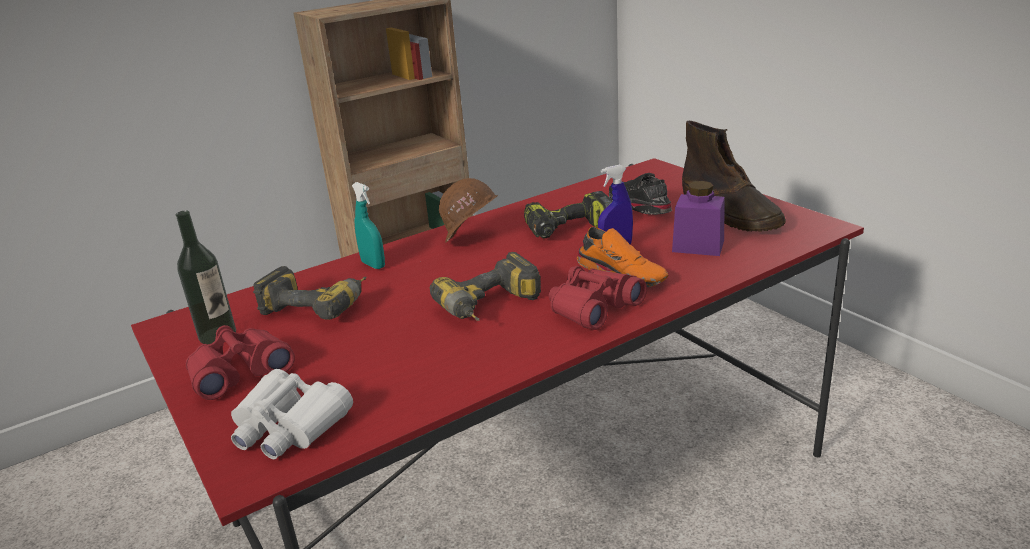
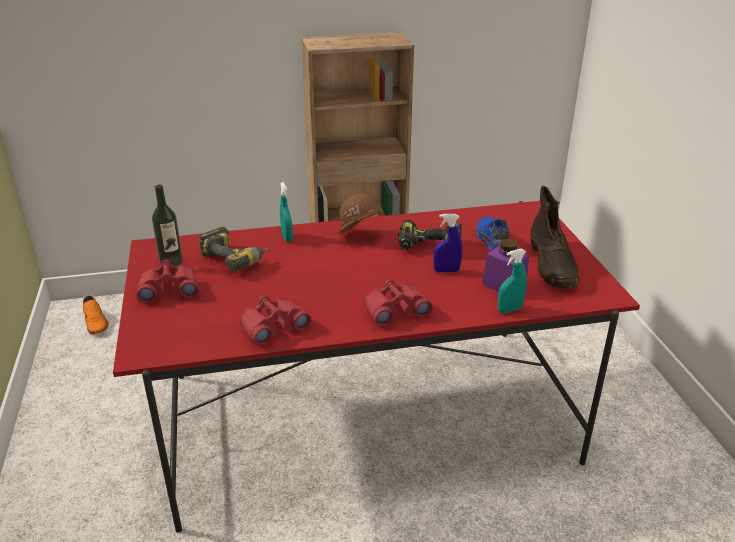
camera: 20 degrees right, 5 degrees up
(289, 426) = (174, 332): white binoculars -> none
(441, 374) = (273, 327): none -> red binoculars
(492, 308) = (334, 292): power drill -> none
(623, 273) = (435, 291): orange shoe -> orange shoe (96, 322)
(637, 206) = (491, 240): black shoe -> blue shoe
(731, 269) = (509, 310): none -> turquoise spray bottle

